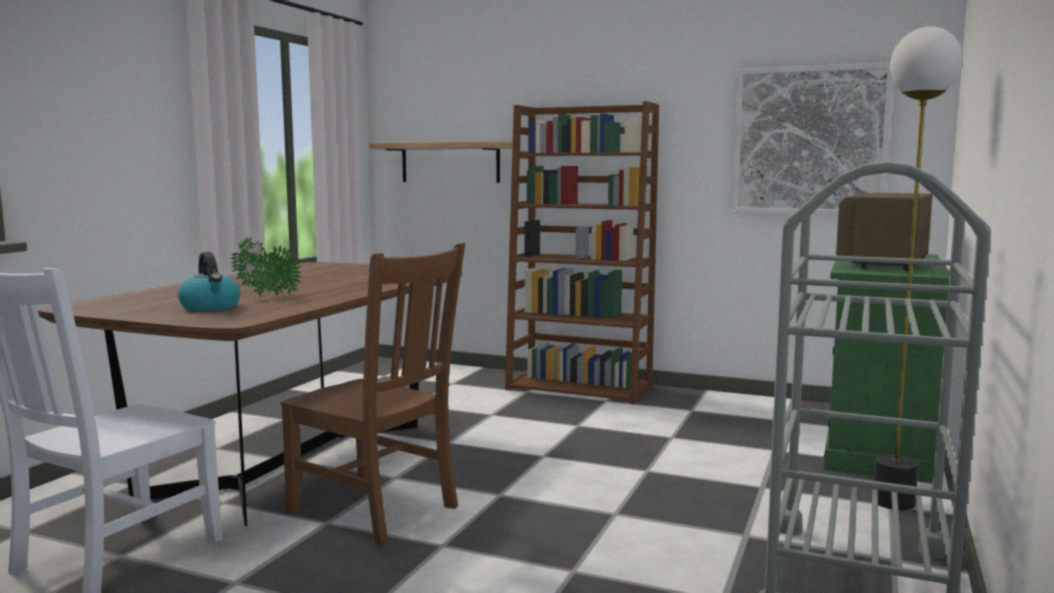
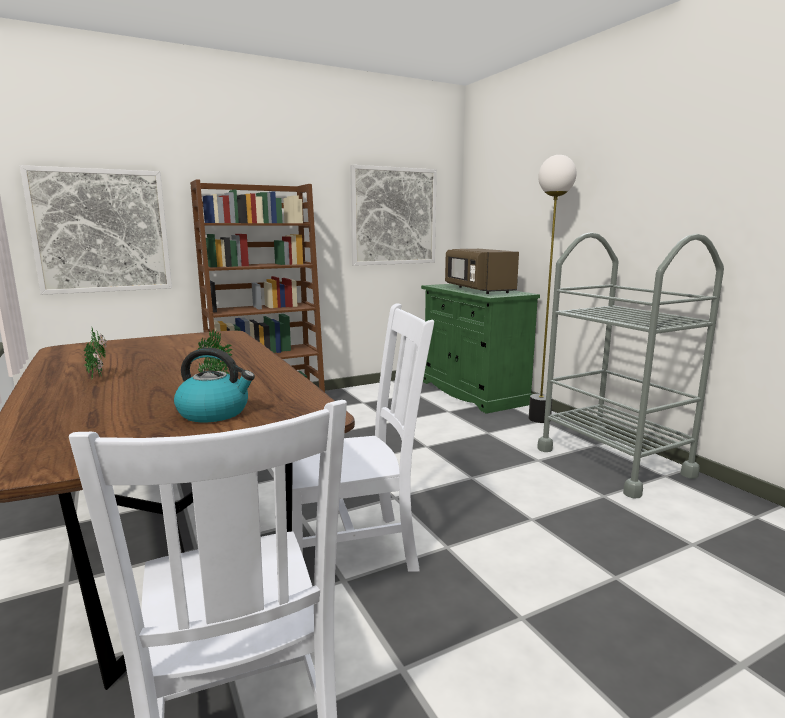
camera: 50 degrees left, 5 degrees up
(377, 511) = (354, 551): brown chair -> white chair
(450, 162) = (101, 231): shelf -> picture

